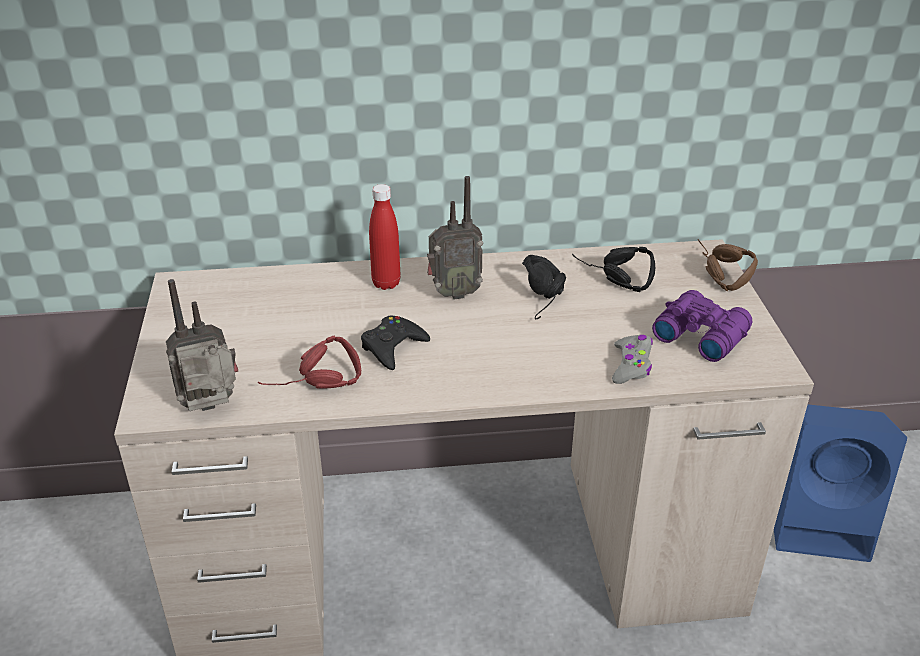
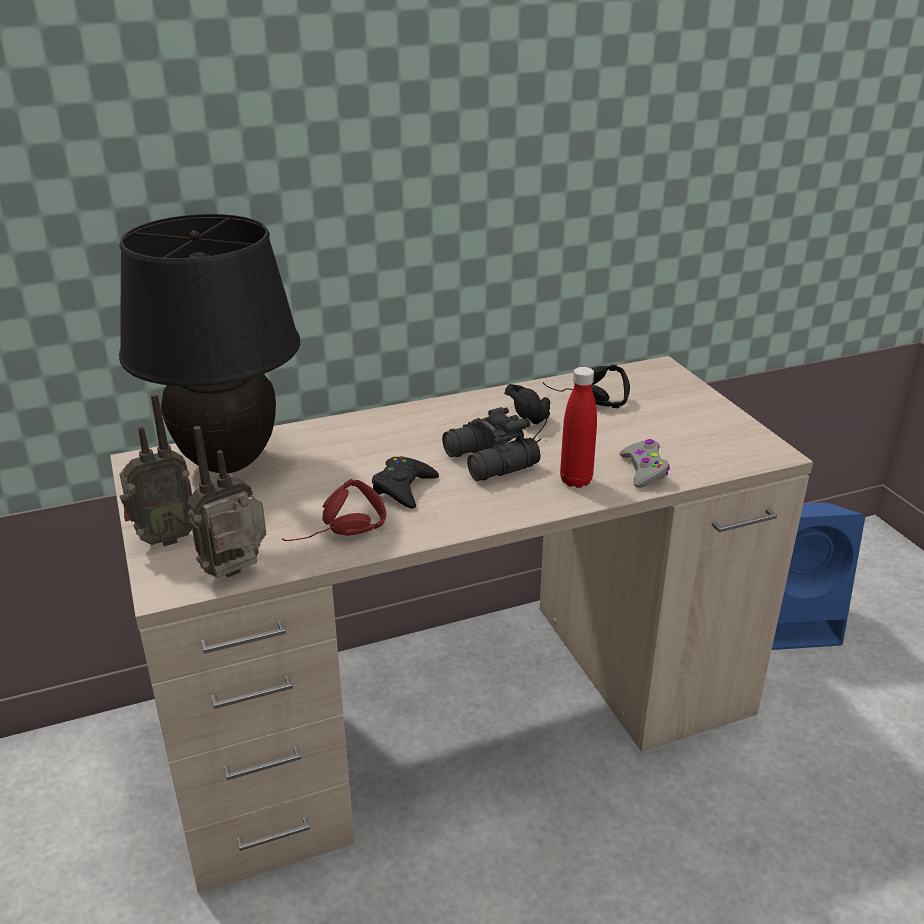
camera: 15 degrees left, 5 degrees down
(249, 296) = (227, 463): none -> black table lamp
(386, 283) = (367, 432): red bottle -> red bottle (576, 481)
(453, 293) = (440, 432): radio -> radio (163, 538)
(485, 332) = (489, 461): none -> black binoculars
(699, 334) = (691, 436): purple binoculars -> none
(714, 272) = (676, 383): brown headphones -> none

